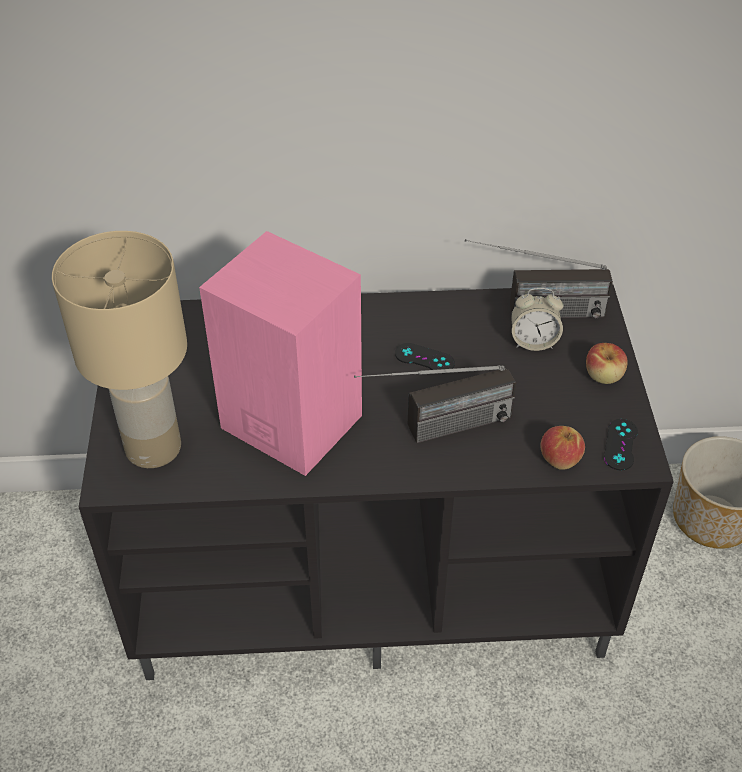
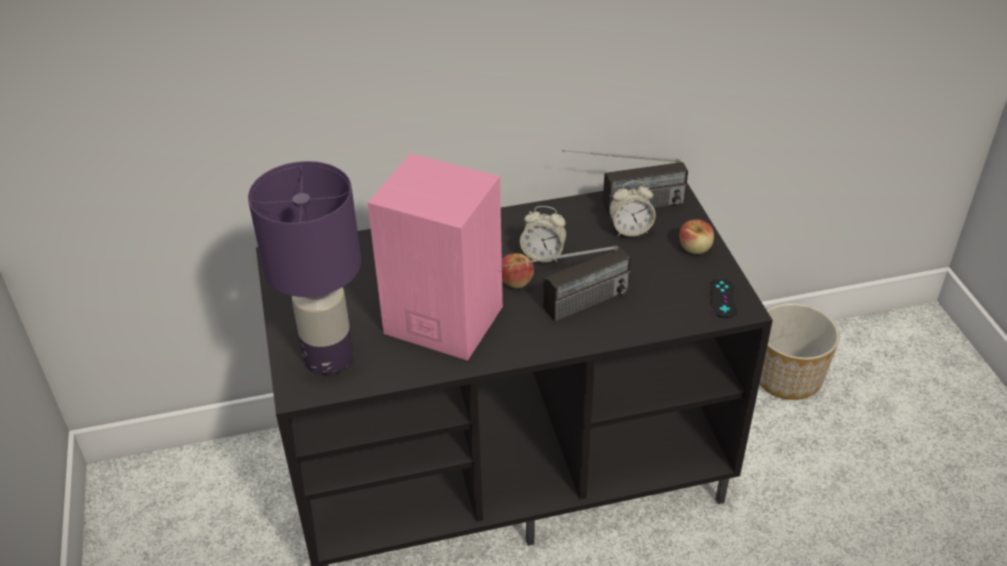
camera: 10 degrees left, 5 degrees down
(154, 449) = (330, 358): beige table lamp -> purple table lamp
(424, 358) = (543, 255): black game controller -> alarm clock
(559, 458) = (676, 316): apple -> apple (516, 281)

